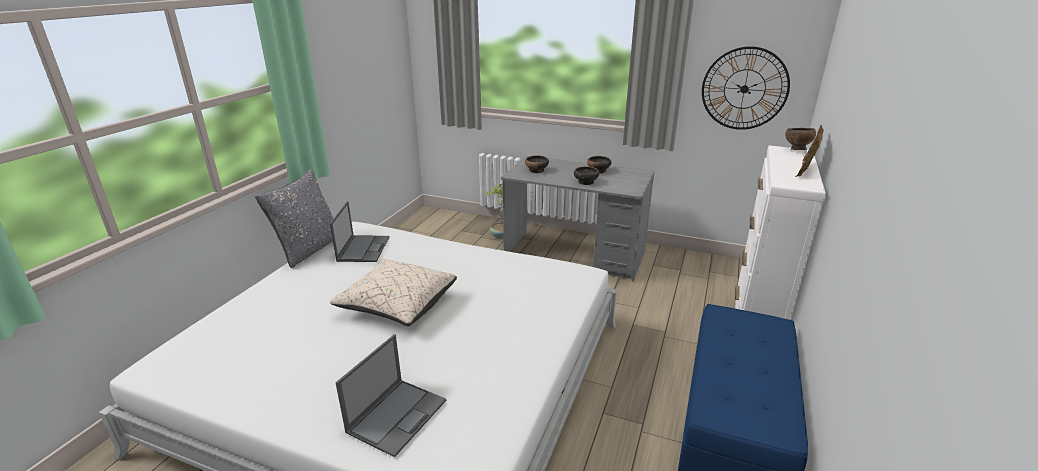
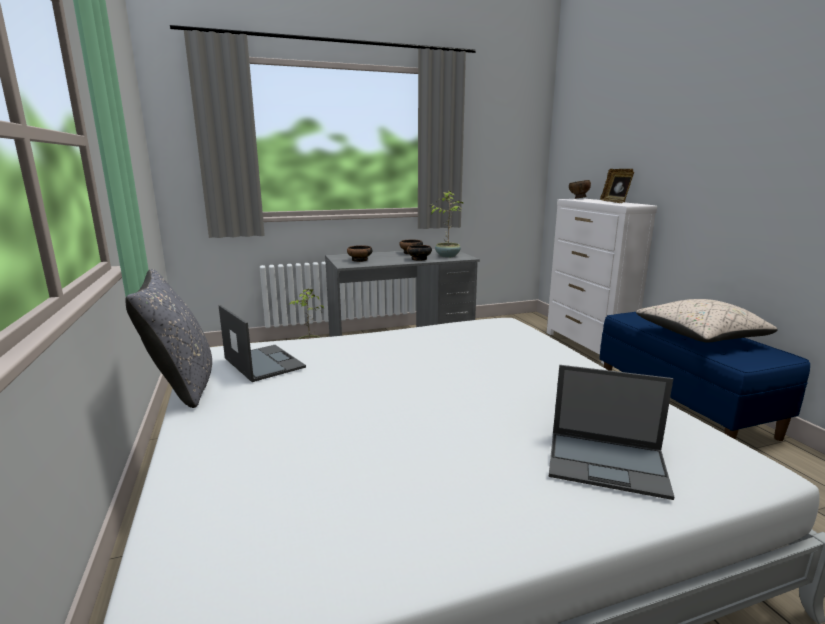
camera: 40 degrees left, 10 degrees down
(397, 305) = (406, 390): beige pillow -> beige pillow (699, 337)
(397, 415) = (608, 463): laptop -> laptop turned 120 degrees clockwise
(621, 184) = (447, 256): none -> potted plant
(744, 89) = (502, 168): wall clock -> none

